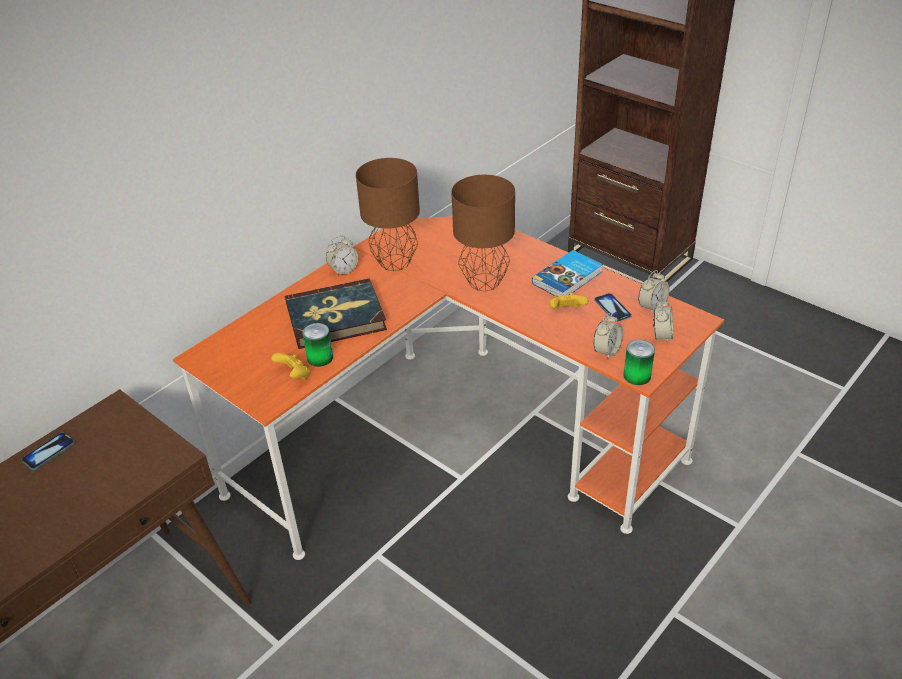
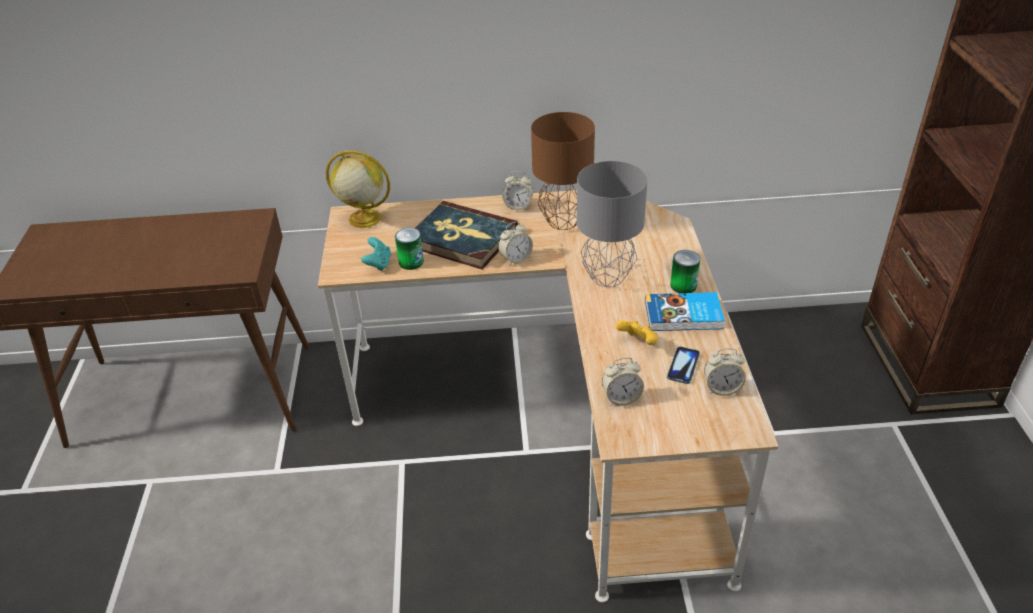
camera: 45 degrees right, 0 degrees up
(48, 452) = (192, 224): phone -> none
(222, 350) = (363, 219): none -> globe
(294, 375) = (378, 264): yellow game controller -> turquoise game controller
(453, 439) = (558, 417): orange desk -> beige desk
(483, 282) = (606, 277): brown table lamp -> grey table lamp
(637, 376) = (615, 436): can -> can (683, 285)
(661, 336) = (690, 419): alarm clock -> alarm clock (516, 259)

